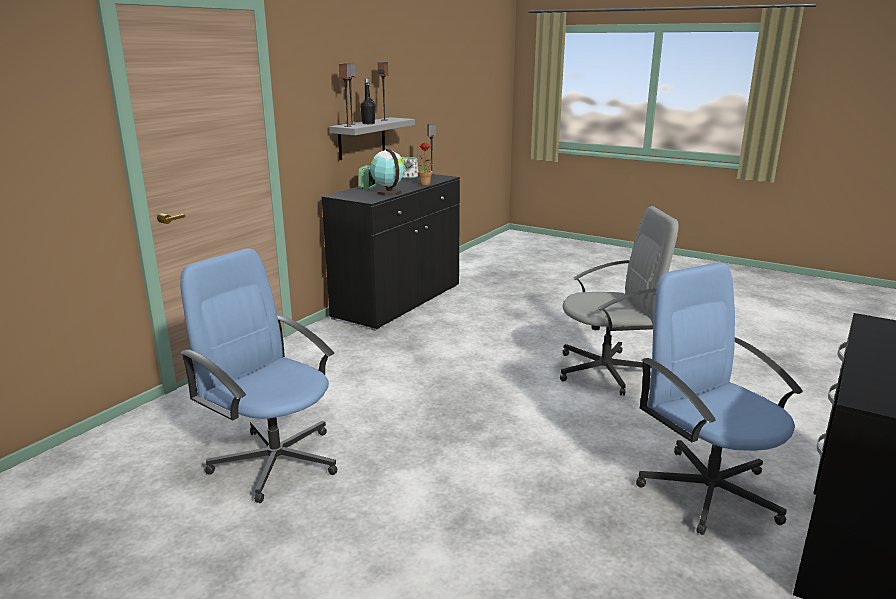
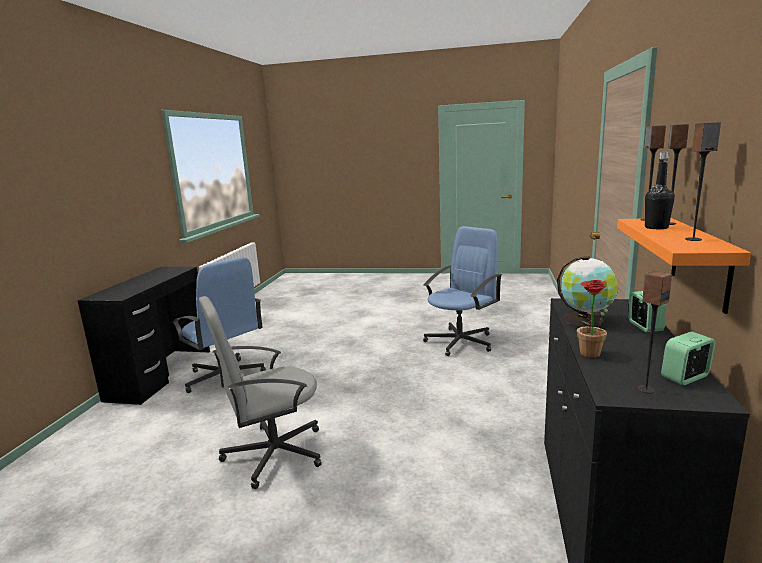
camera: 160 degrees right, 5 degrees down
(275, 460) = (461, 342): blue office chair -> blue office chair turned 60 degrees counterclockwise
(362, 138) = (700, 262): grey shelf -> orange shelf

